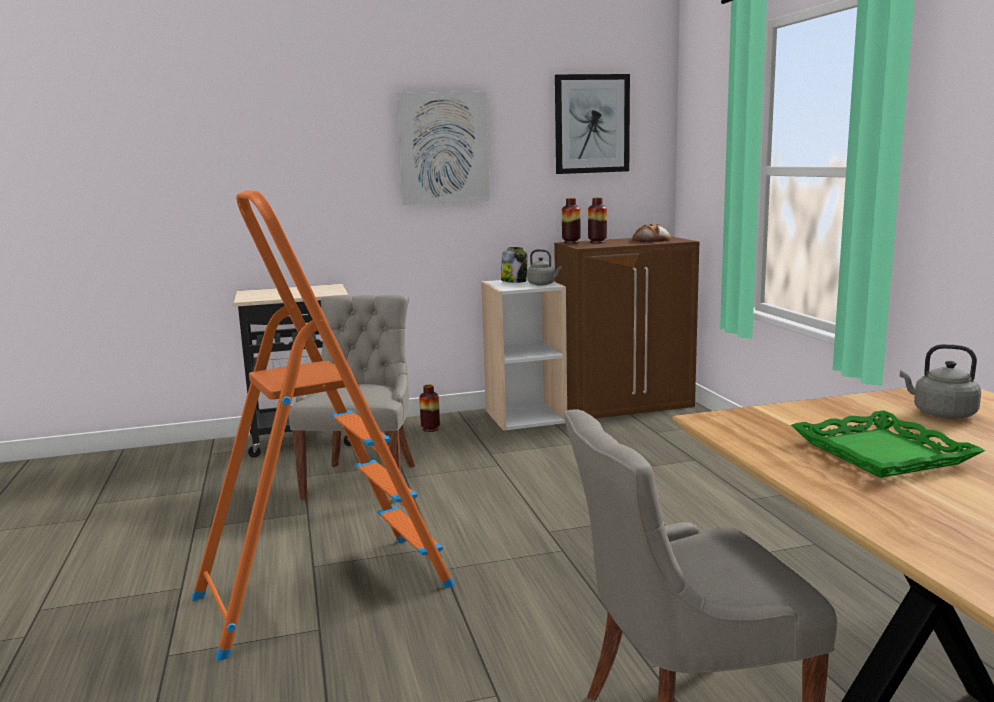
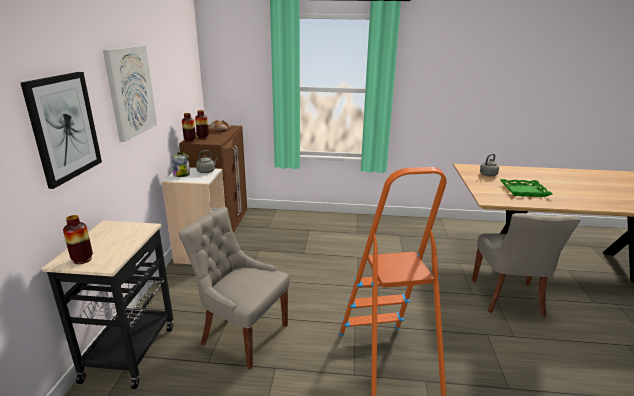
camera: 70 degrees left, 10 degrees up
(430, 429) = (181, 290): vase -> vase (82, 259)
(591, 124) = (178, 63): picture -> picture (64, 127)

